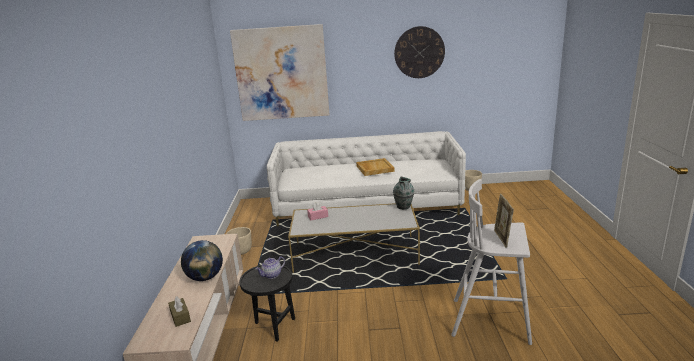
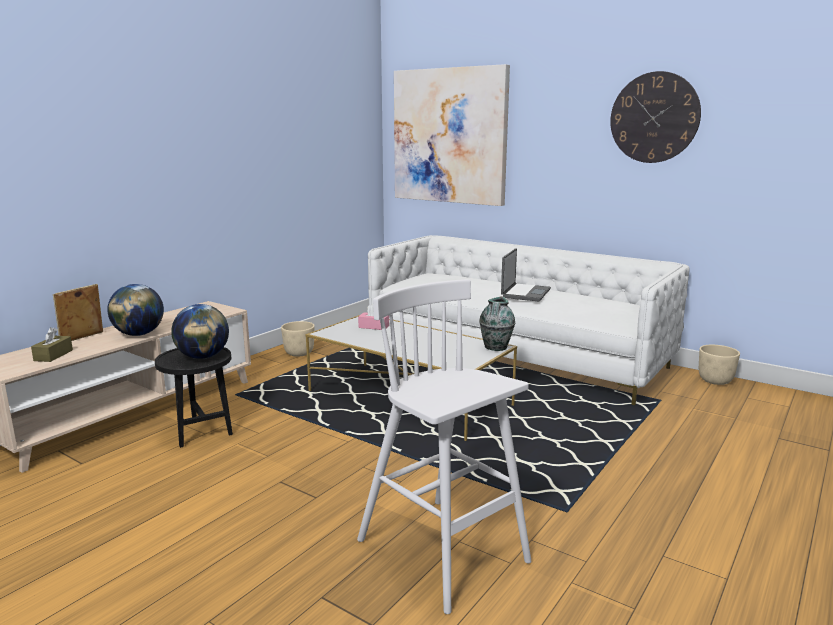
camera: 35 degrees right, 5 degrees down
(271, 275) = (203, 357): teapot -> globe
(374, 168) = (524, 293): beige tray -> laptop
(502, 239) = (445, 389): picture frame -> picture frame (82, 338)

